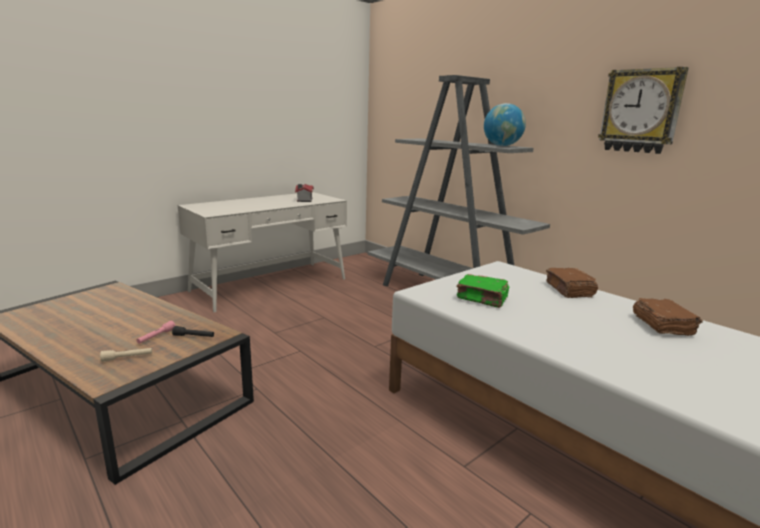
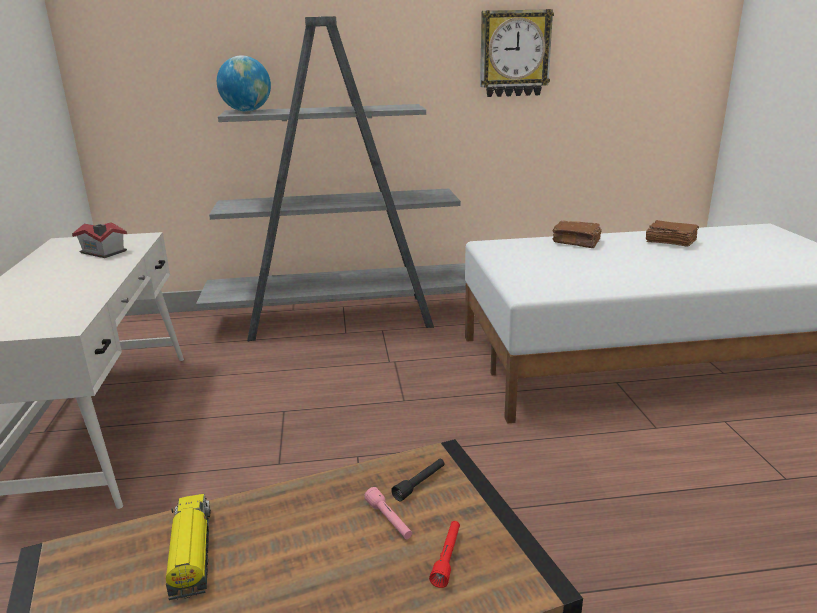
camera: 55 degrees left, 5 degrees up
(117, 305) = (191, 553): none -> toy truck
(127, 358) = (447, 558): beige flashlight -> red flashlight
(482, 299) = (571, 275): green book -> none
(502, 146) = (390, 106): globe -> globe (247, 111)

